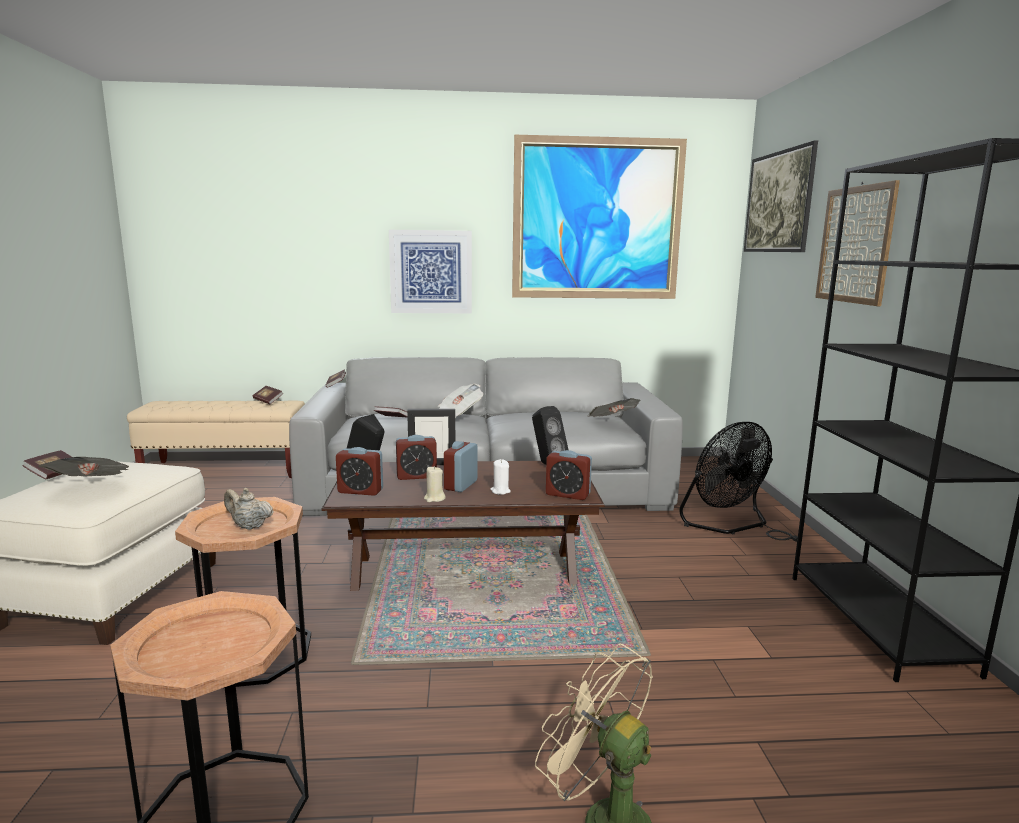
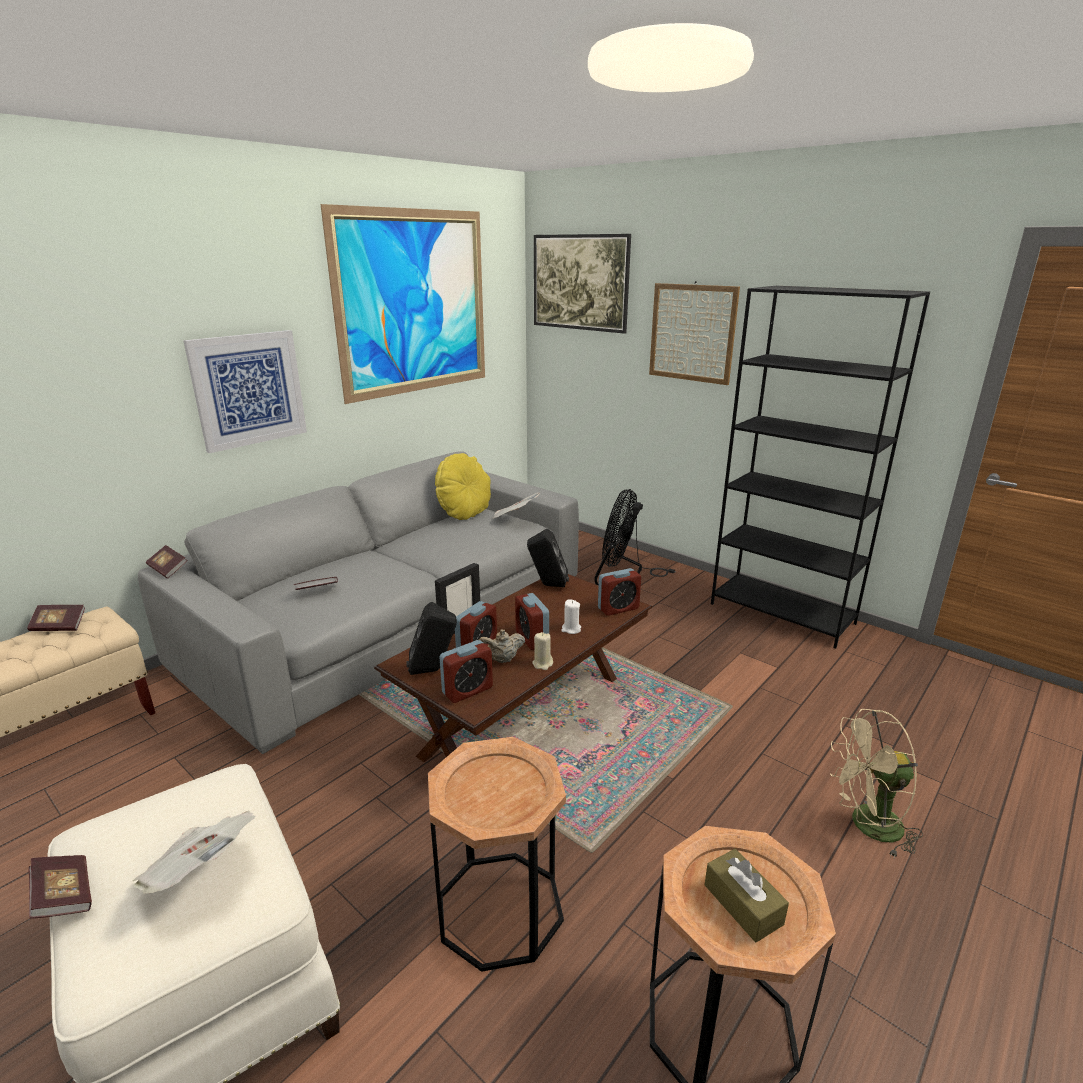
camera: 45 degrees left, 10 degrees up
(200, 644) = (743, 904): none -> brown tissue box
(249, 526) = (505, 787): beige teapot -> beige teapot (501, 660)
(456, 416) = (372, 561): newspaper -> none
(582, 412) = (464, 515): none -> yellow pillow

